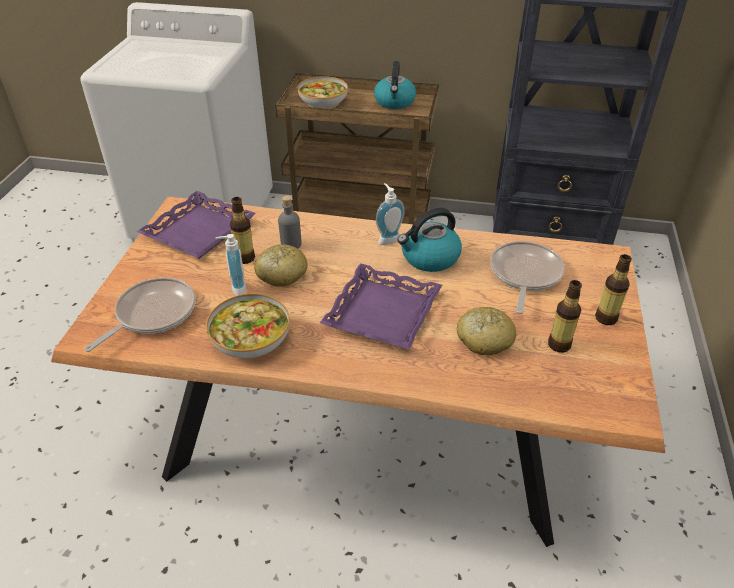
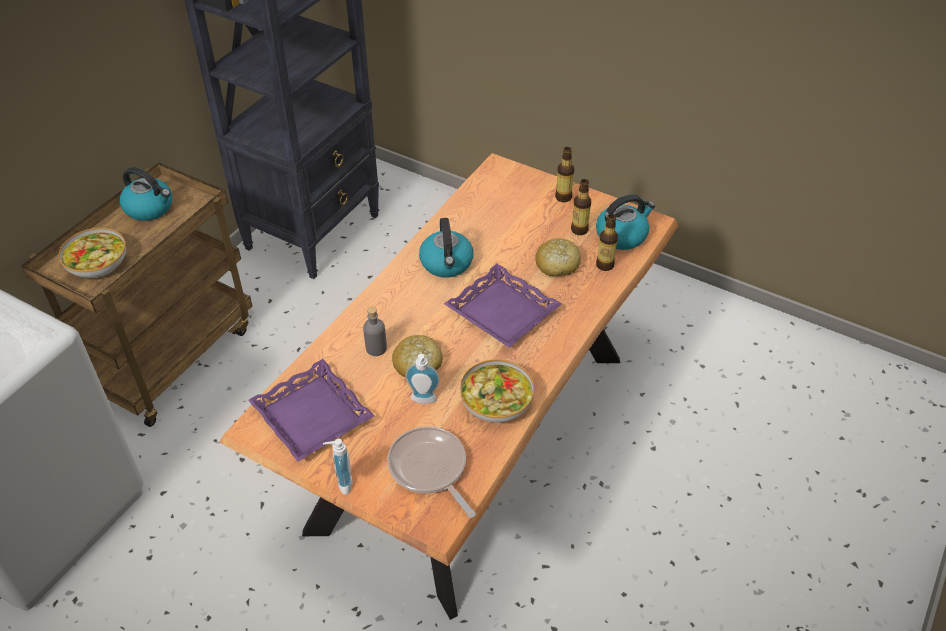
camera: 70 degrees left, 5 degrees up
(245, 258) = (379, 386): bottle -> bottle (605, 265)
(388, 239) = (405, 281): soap dispenser -> soap dispenser (341, 483)
(524, 275) = (496, 218): frying pan -> none
(581, 387) = (622, 235): none -> kettle

